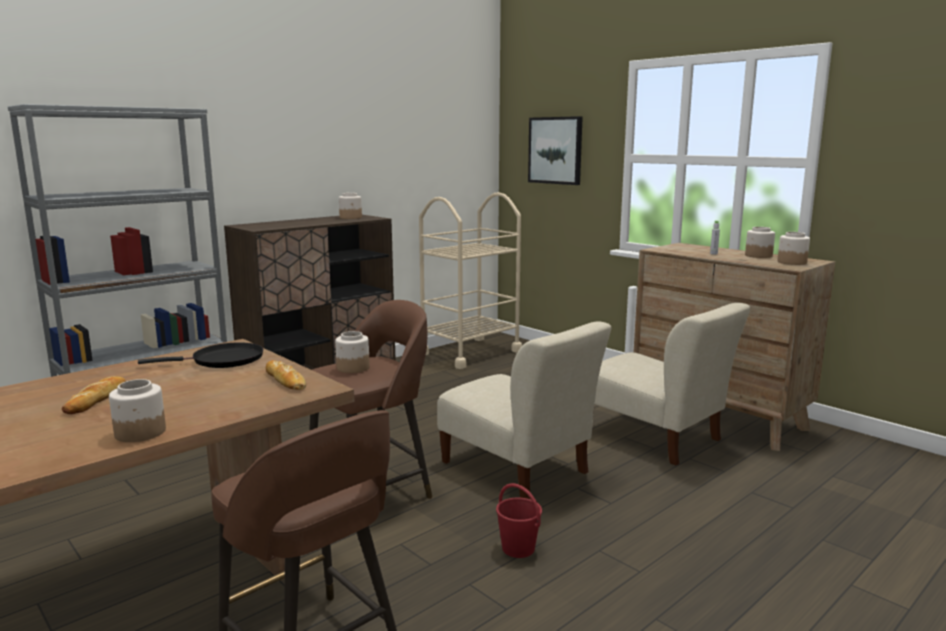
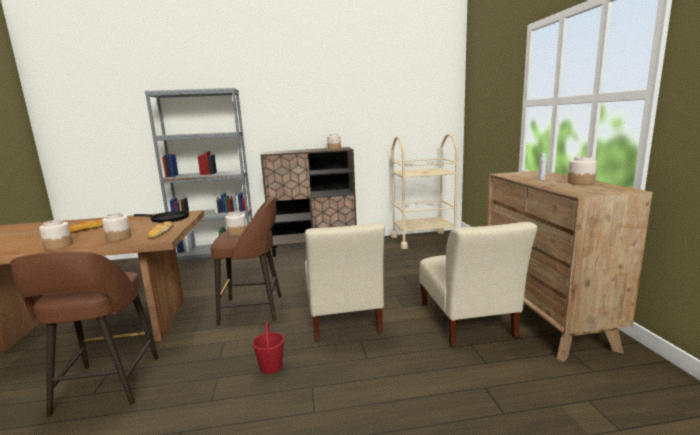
camera: 35 degrees right, 0 degrees up
(555, 150) = (489, 101): picture -> none
(791, 262) = (595, 190): jar -> jar (119, 238)

